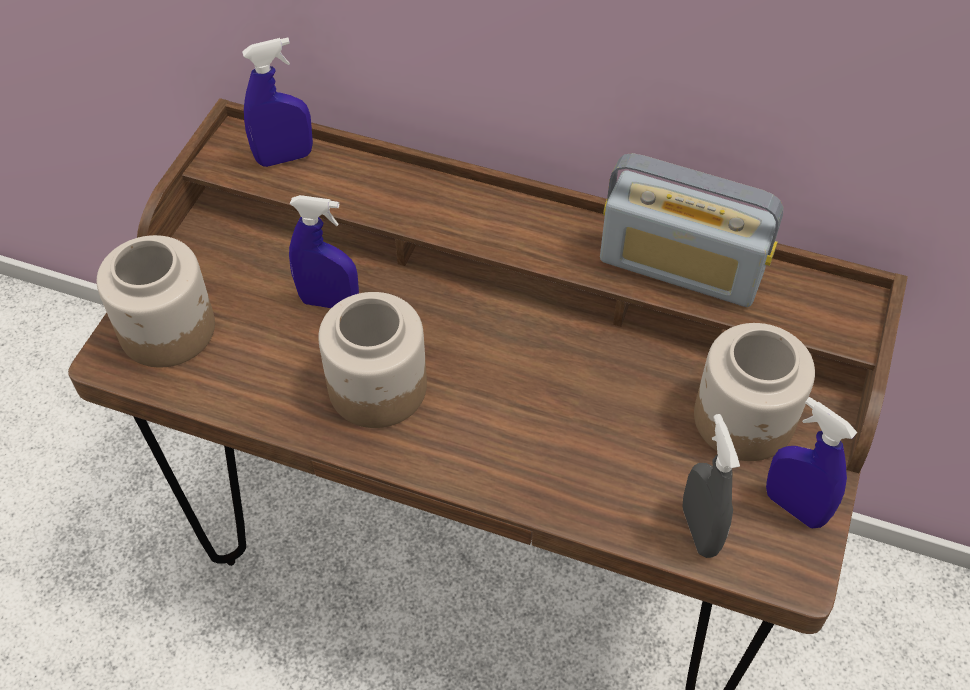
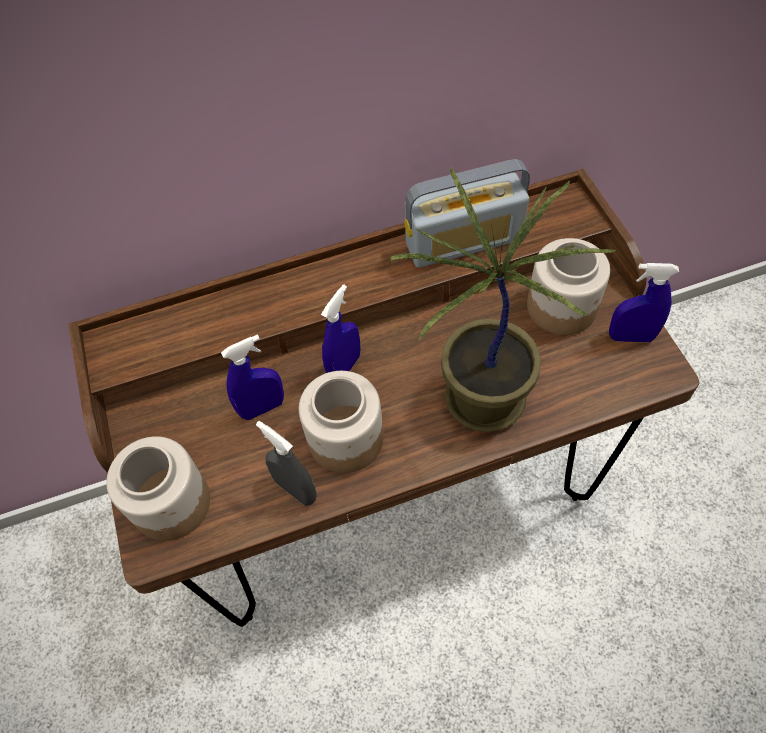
camera: 35 degrees left, 5 degrees up
(284, 157) = (154, 334): blue spray bottle -> blue spray bottle (344, 367)
(551, 451) = (481, 401): none -> potted plant
(699, 530) = (598, 385): grey spray bottle -> grey spray bottle (296, 489)

